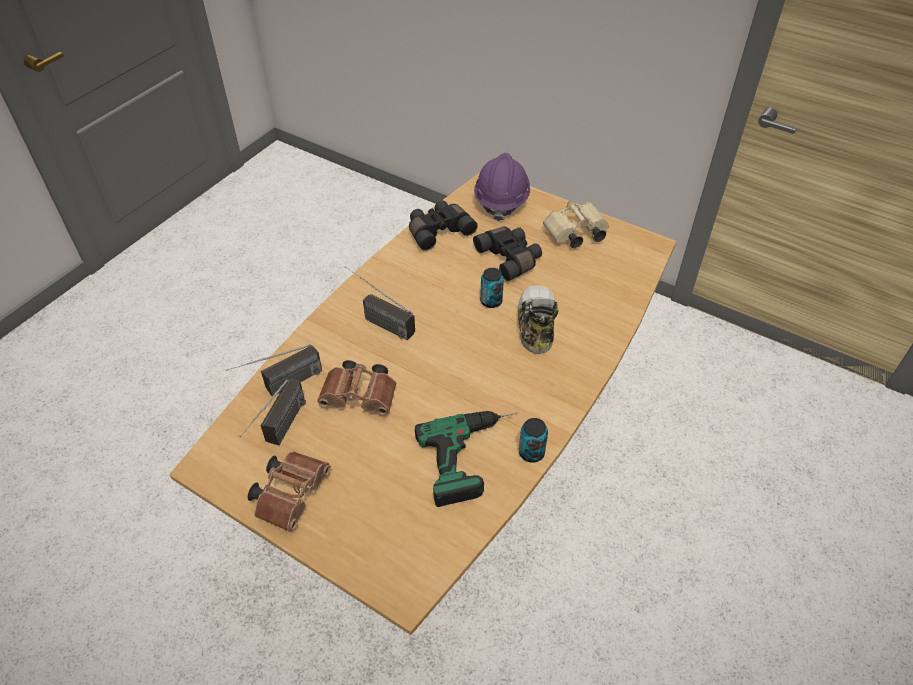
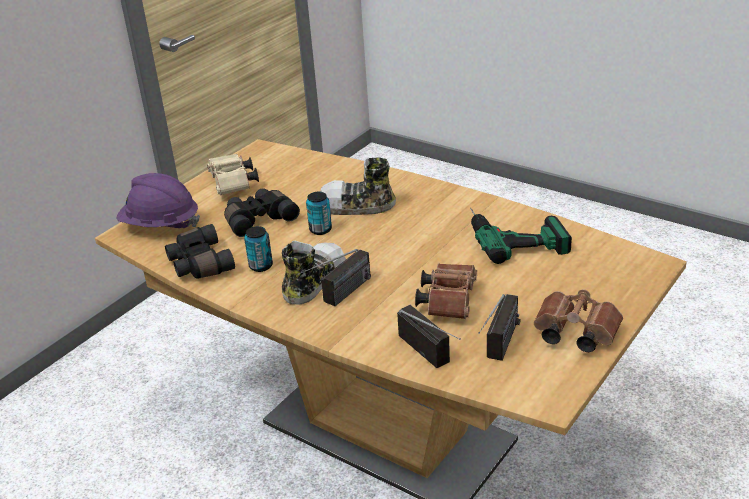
camera: 85 degrees left, 15 degrees down
(280, 433) = (500, 350): radio -> radio turned 90 degrees clockwise
(405, 302) = (312, 281): none -> shoe
(531, 453) = (506, 209): can -> can (261, 266)

